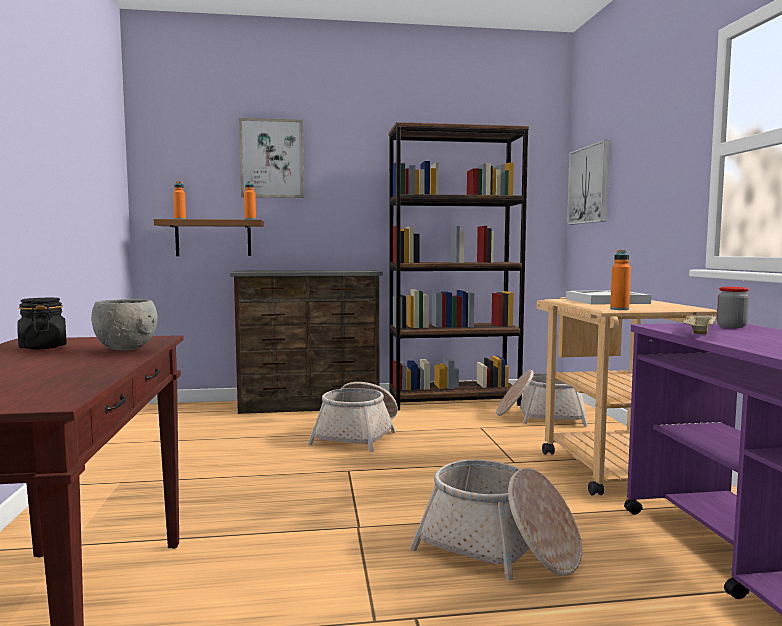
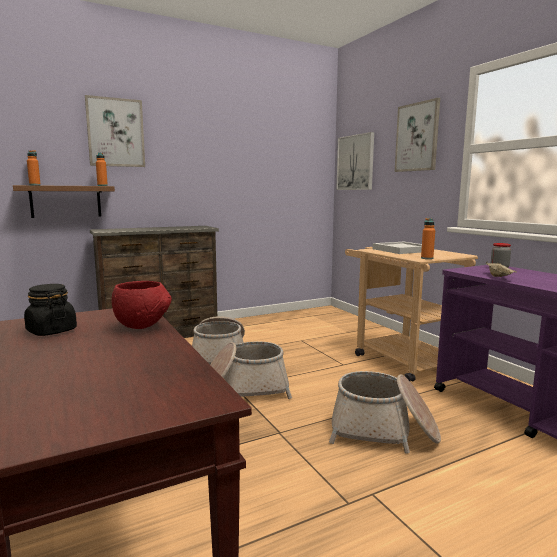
camera: 20 degrees left, 5 degrees up
(127, 350) = (142, 327): grey bowl -> red bowl
(454, 401) = (267, 321): brown bookcase -> none
(540, 416) = (333, 327): basket -> basket (244, 389)
(657, 140) = (417, 137): none -> picture

